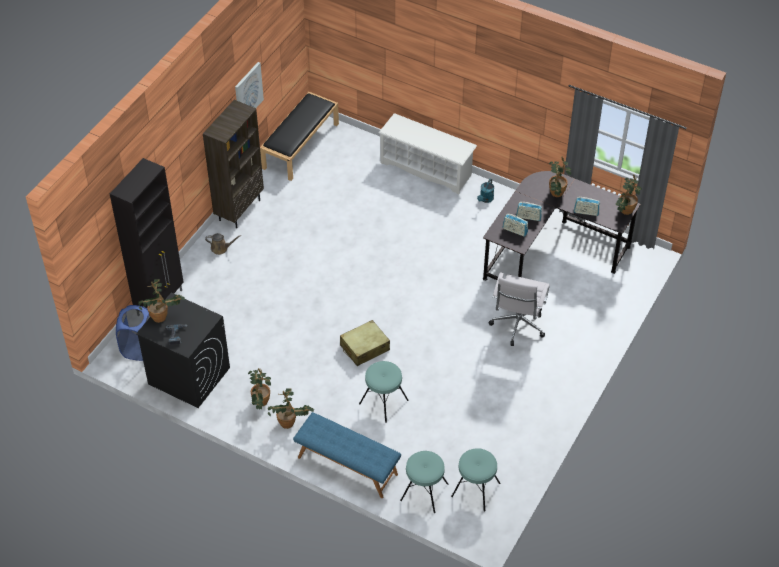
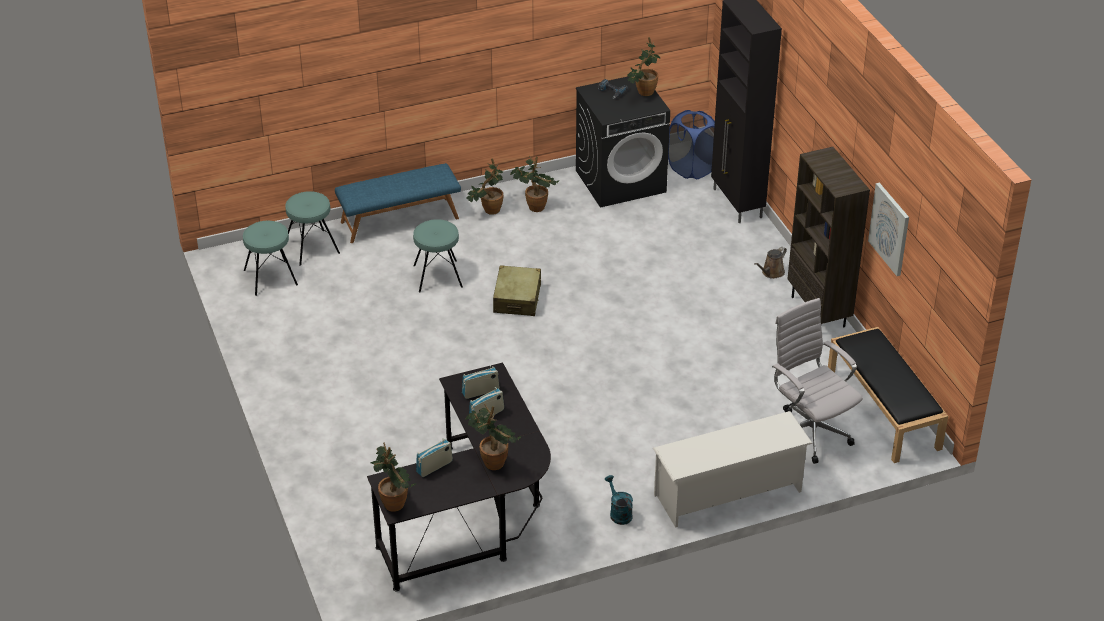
camera: 130 degrees right, 10 degrees down
(517, 326) = (406, 418): white office chair -> white office chair (809, 432)

